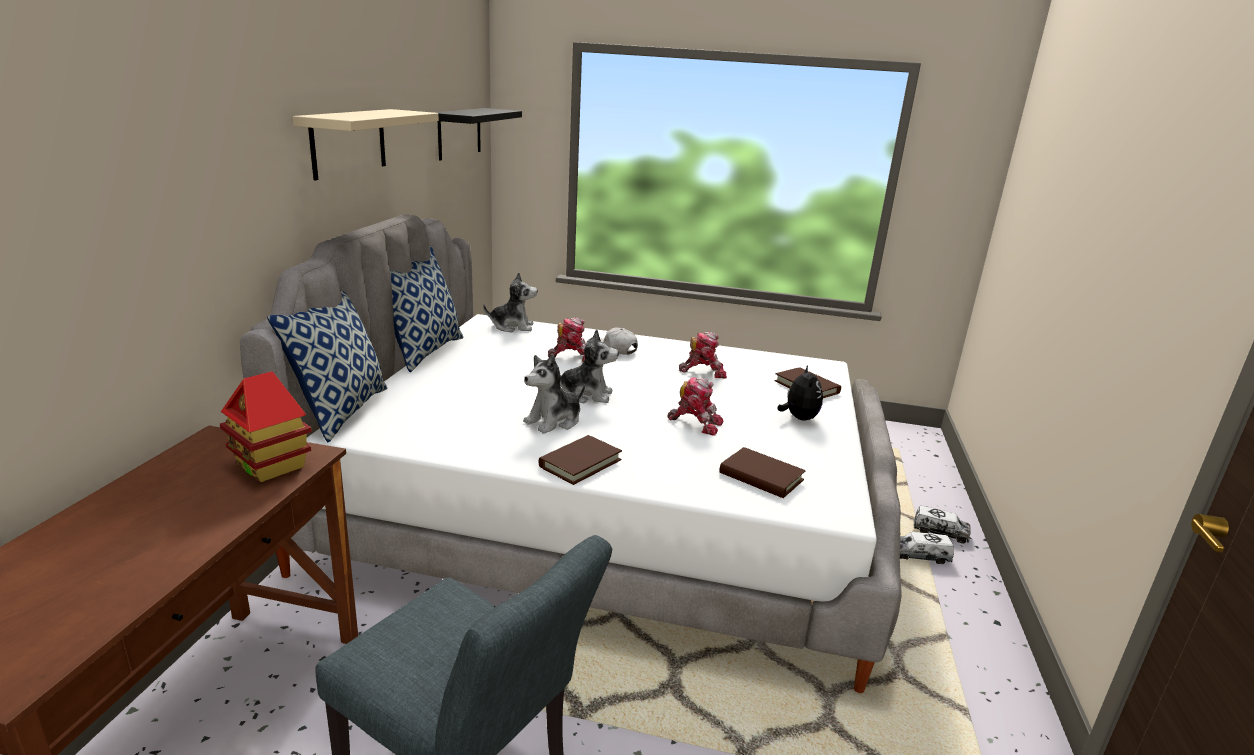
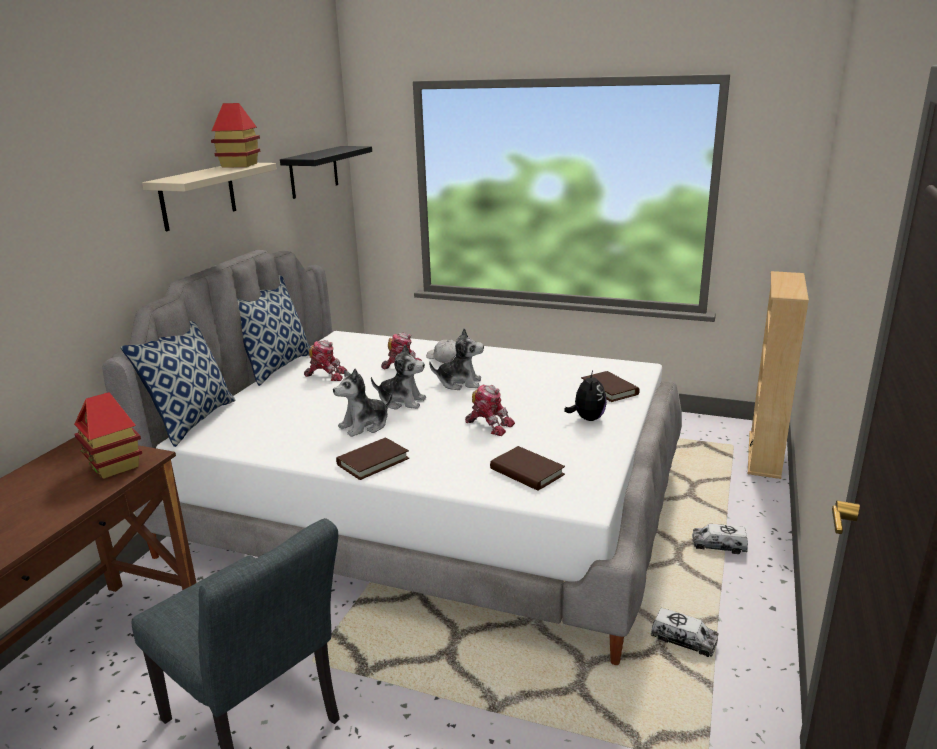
camera: 10 degrees right, 0 degrees up
(397, 111) = (239, 165): none -> toy house
(512, 326) = (361, 341): plush toy -> plush toy (459, 383)
(703, 371) = (517, 377): toy robot -> toy robot (326, 375)
(931, 459) = (764, 455): none -> beige bookcase
(940, 532) = (746, 524): toy truck -> toy truck (683, 641)

